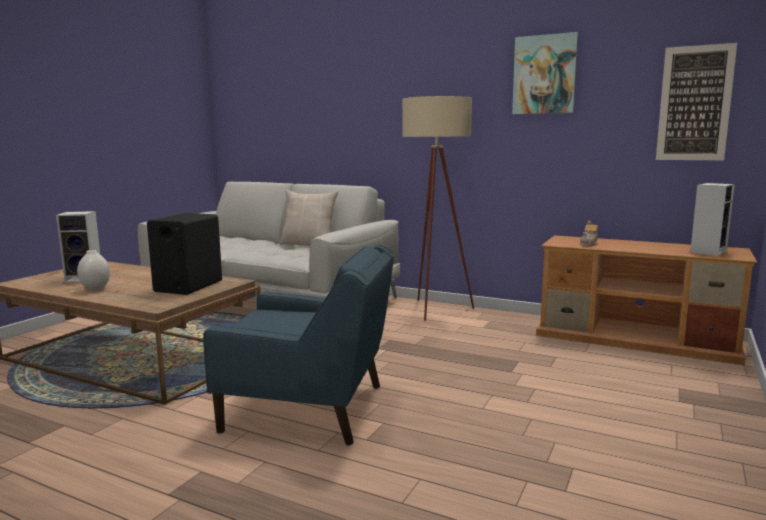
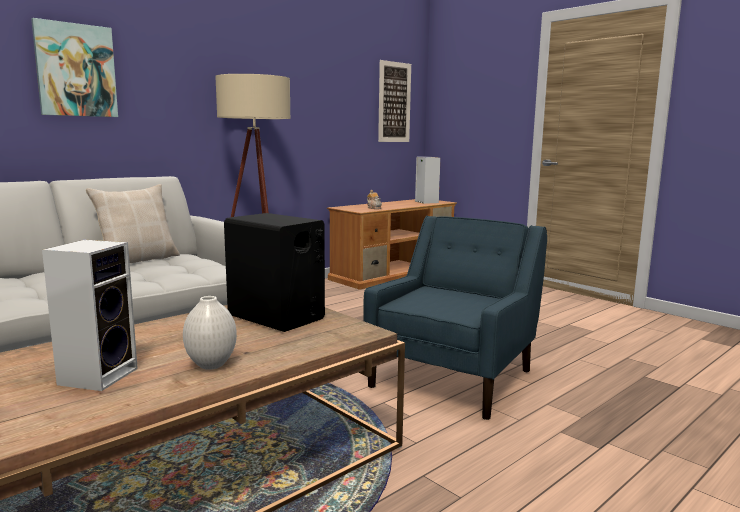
camera: 70 degrees left, 0 degrees up
(544, 75) = (310, 67): picture -> picture (76, 70)

